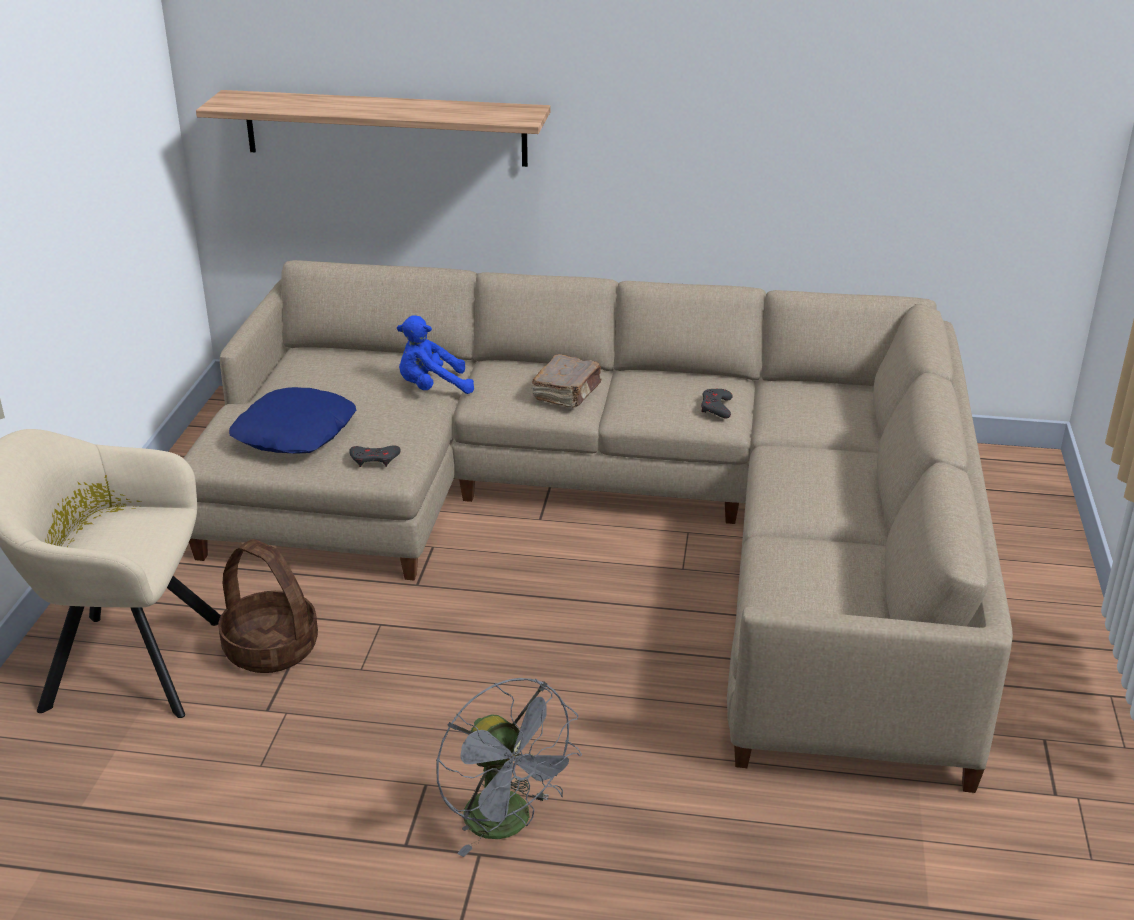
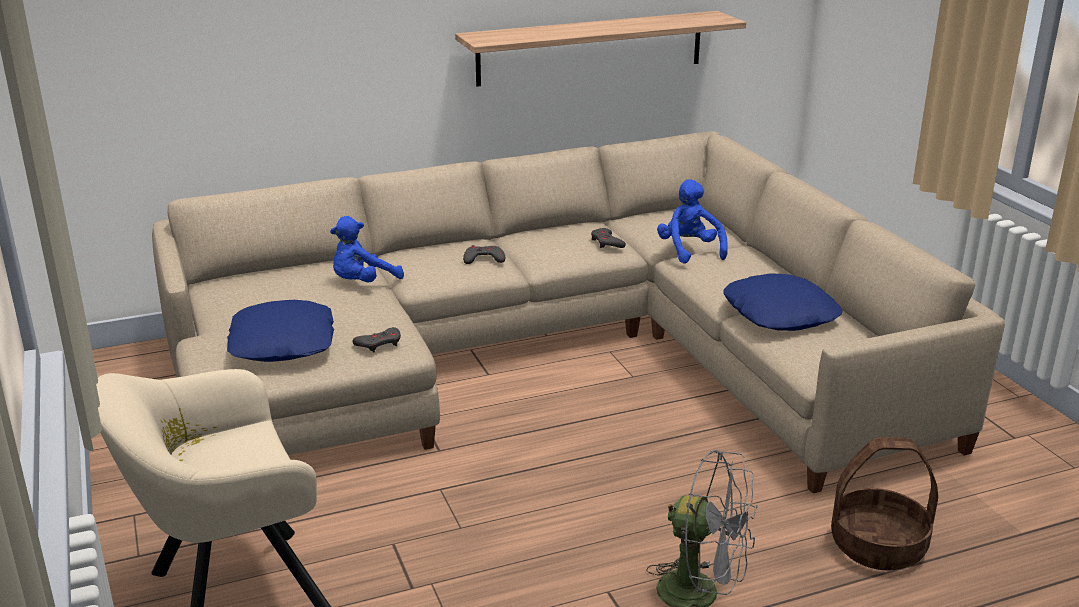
camera: 30 degrees left, 5 degrees down
(272, 648) = (363, 538): basket -> basket (878, 545)
(385, 128) = (247, 59): shelf -> shelf (591, 48)
(567, 393) = (483, 259): brown book -> grey game controller
(798, 442) = (689, 251): none -> blue plush toy
(810, 549) = (781, 314): none -> blue pillow

